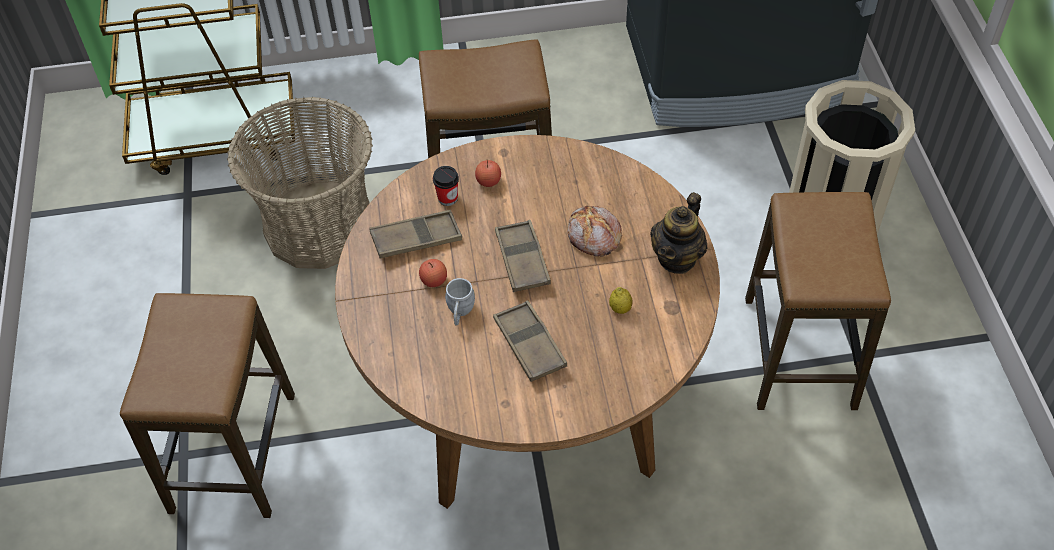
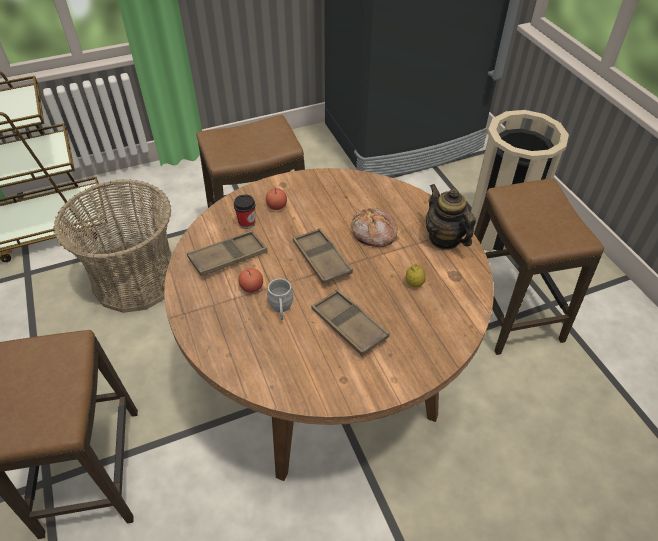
camera: 15 degrees left, 5 degrees down
(677, 258) = (444, 238): teapot -> teapot turned 135 degrees clockwise

